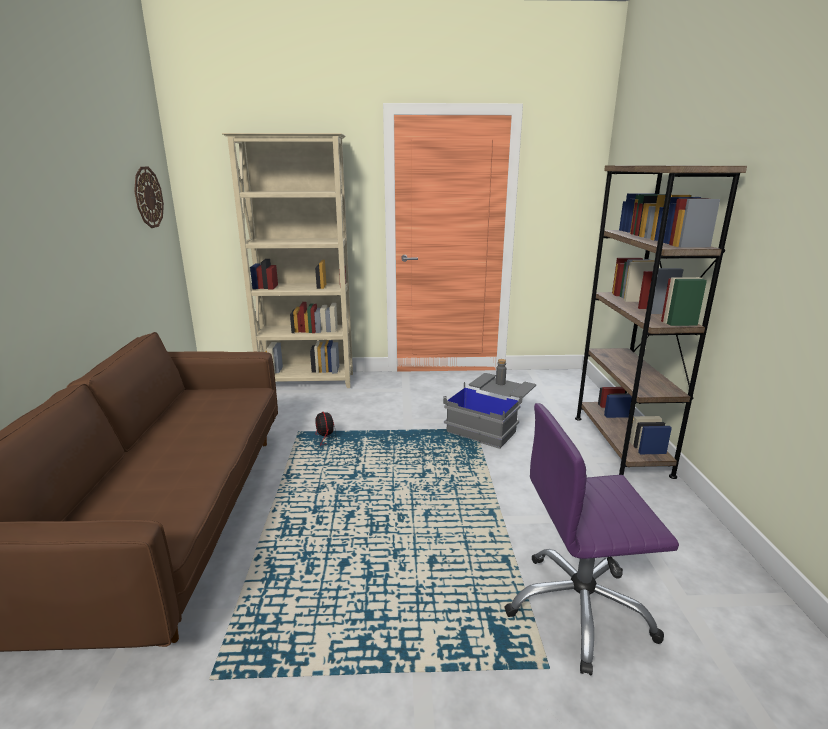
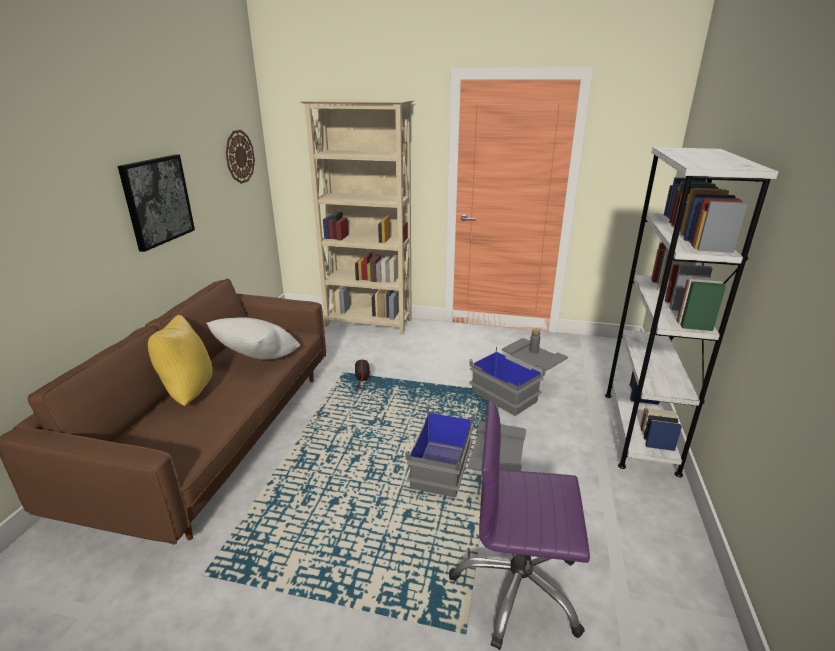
camera: 15 degrees right, 5 degrees up
(66, 237) = (157, 201): none -> picture
(134, 464) = (188, 392): none -> yellow pillow
(211, 419) = (258, 359): none -> white pillow
(477, 511) = (466, 475): none -> grey storage box
(620, 445) = (639, 431): brown bookcase -> white bookcase

